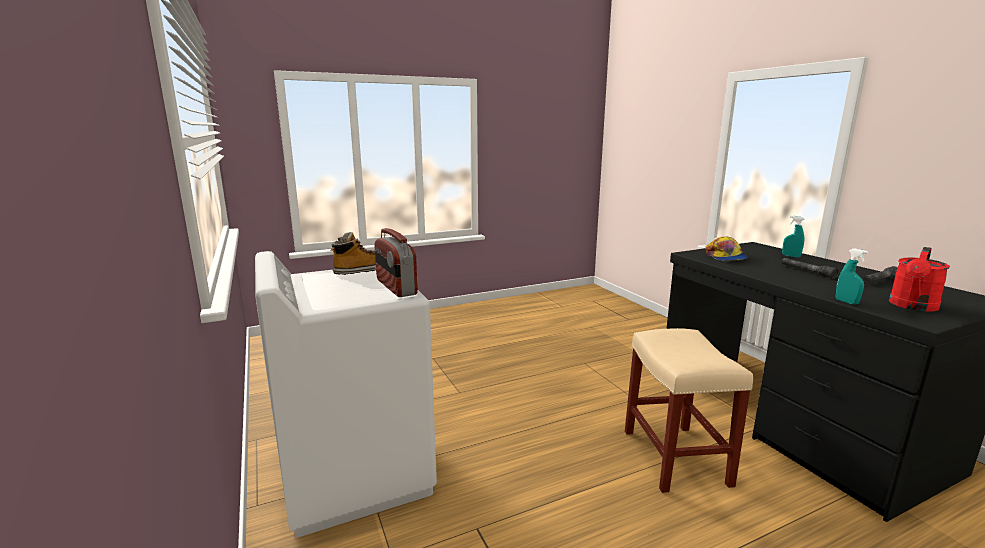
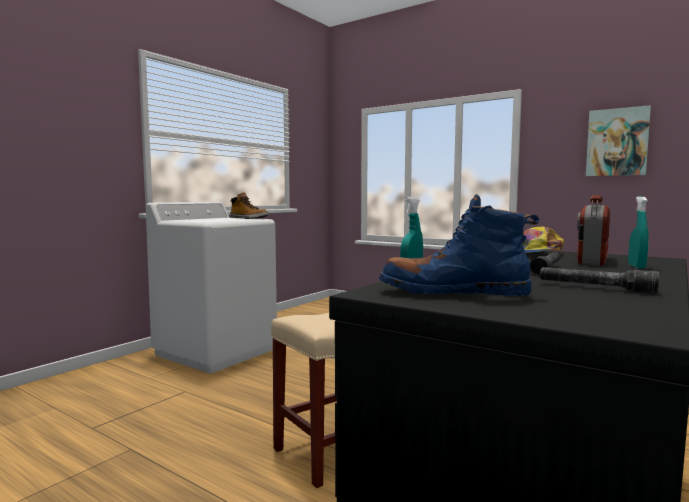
camera: 60 degrees right, 10 degrees down
(395, 287) = (219, 221): radio -> radio (591, 260)
(548, 137) = (617, 142): none -> picture
(912, 306) = (453, 293): red watering can -> blue boot

